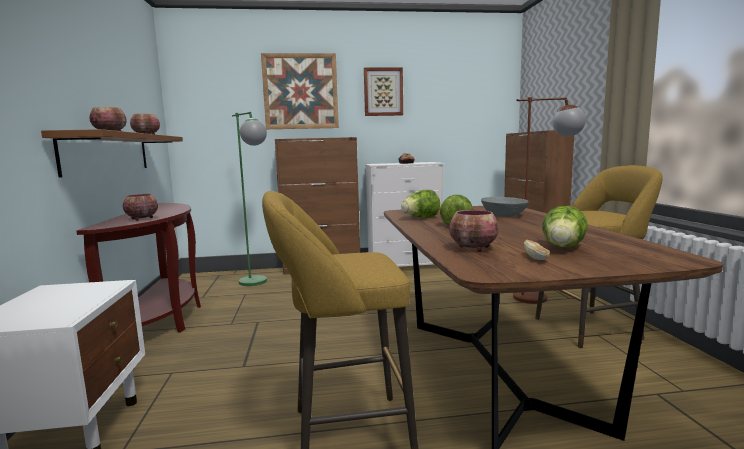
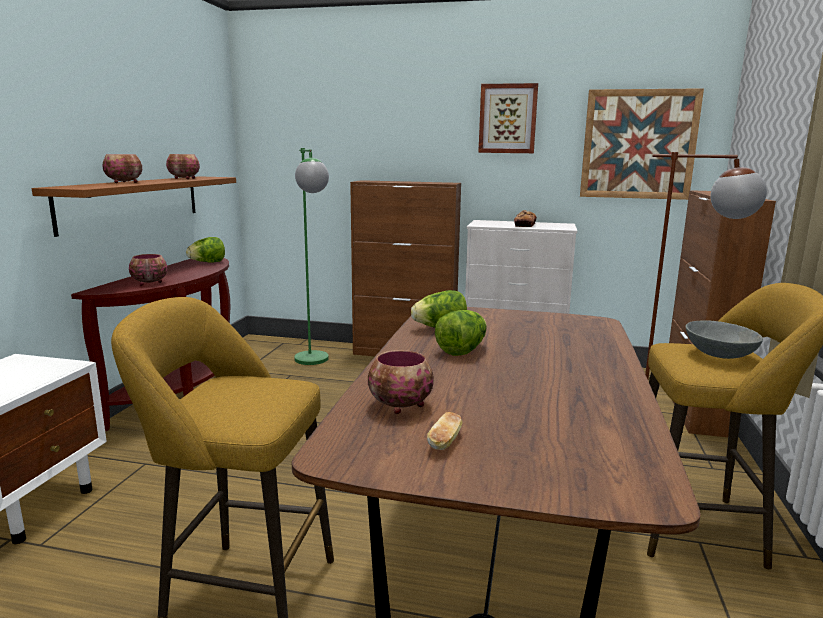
camera: 20 degrees right, 5 degrees up
(300, 91) = (394, 117): picture -> picture (638, 144)
(503, 216) = (556, 342): grey bowl -> grey bowl (718, 354)
(563, 248) = (516, 430): lettuce -> lettuce (207, 262)

